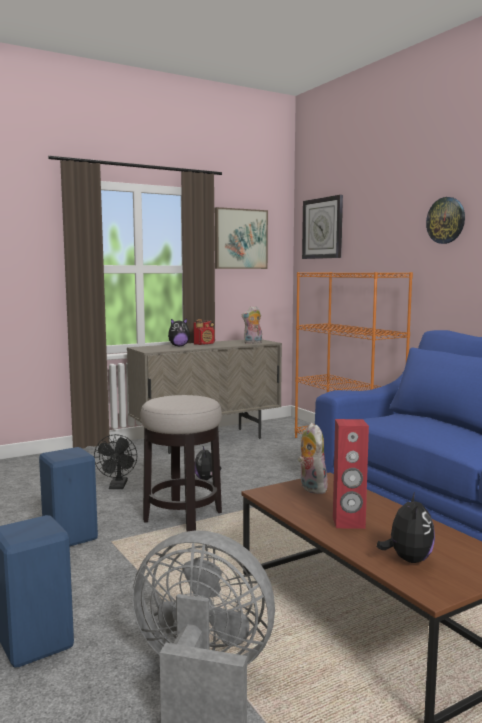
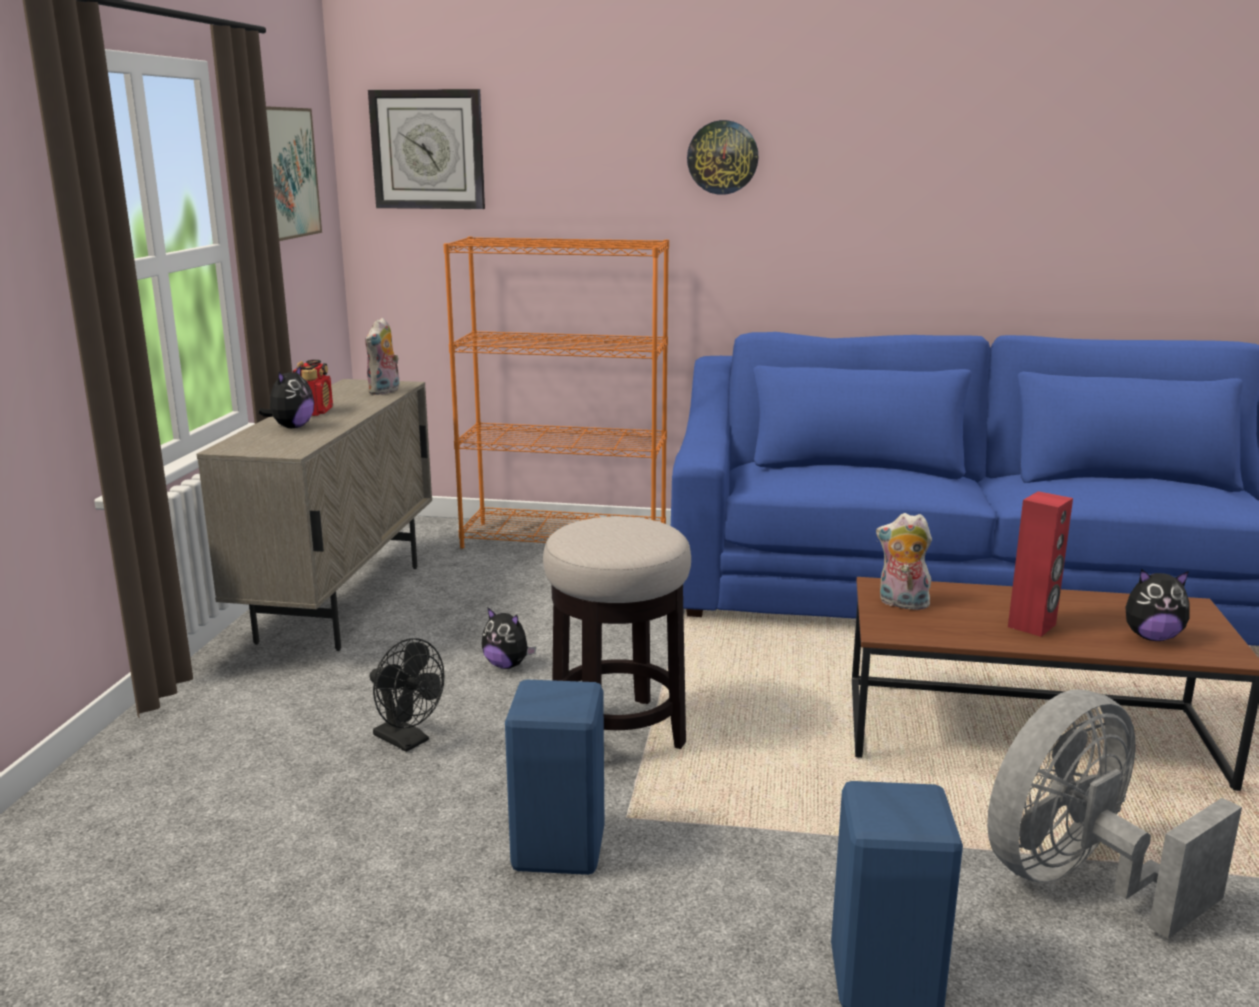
camera: 50 degrees left, 10 degrees up
(407, 559) = (1151, 637): plush toy -> plush toy turned 135 degrees clockwise

